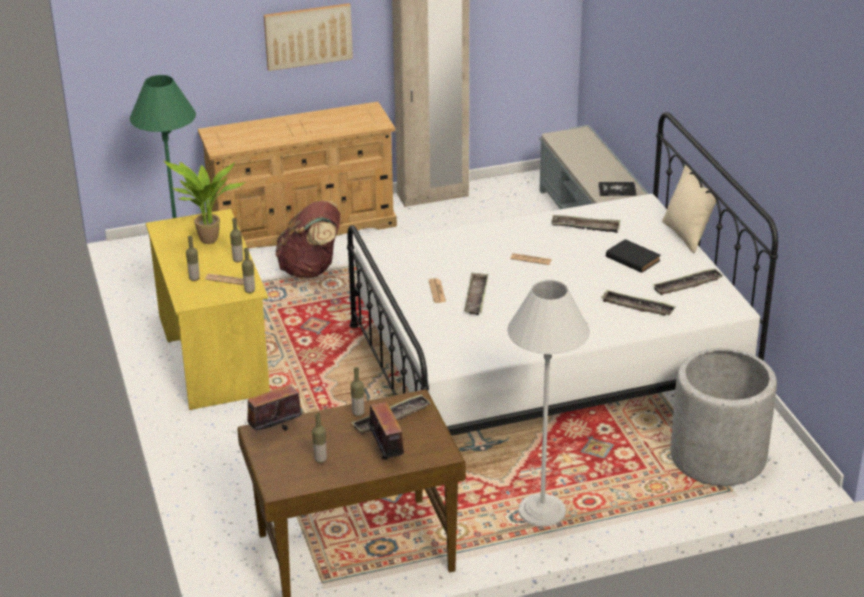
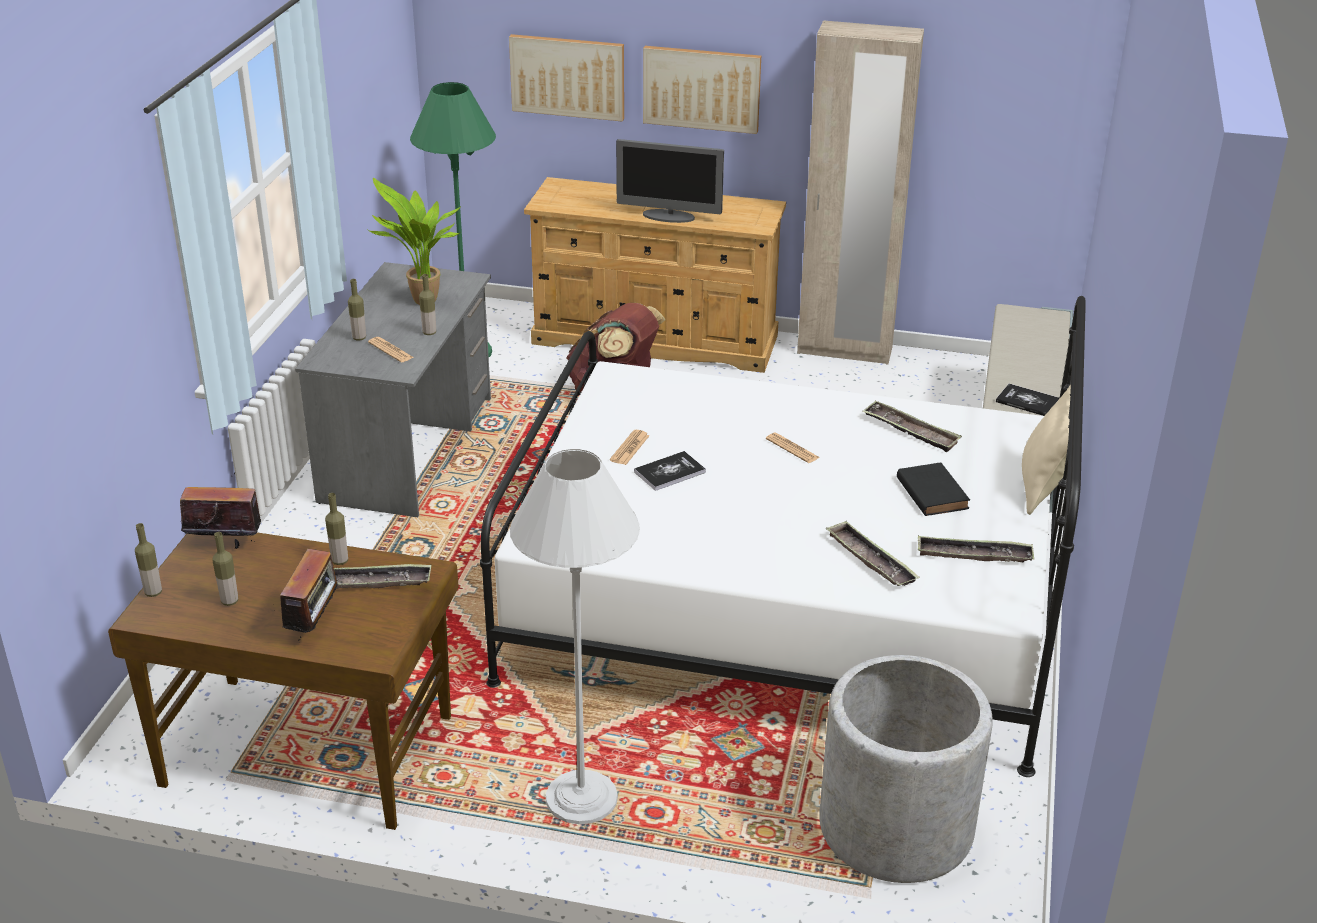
camera: 30 degrees right, 0 degrees up
(206, 50) = (568, 76): none -> picture
(213, 354) = (408, 449): yellow desk -> grey desk
(249, 291) = (400, 371): bottle -> bottle (153, 592)
(314, 133) = (669, 216): none -> monitor
(476, 297) = (669, 472): tray -> book

